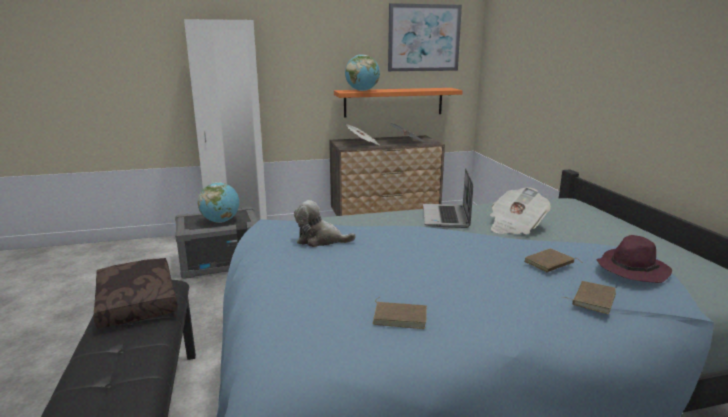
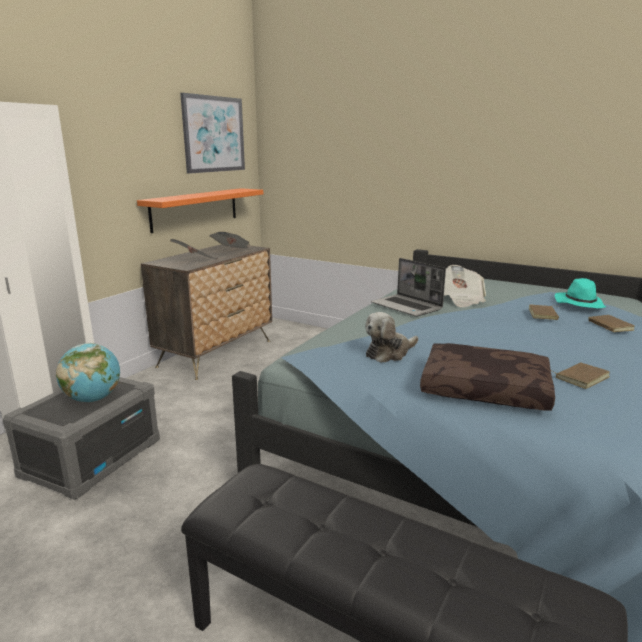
camera: 45 degrees left, 0 degrees up
(139, 302) = (278, 504): brown pillow -> brown pillow (486, 389)
(362, 91) = (175, 198): globe -> none
(631, 269) = (579, 304): purple hat -> turquoise hat

